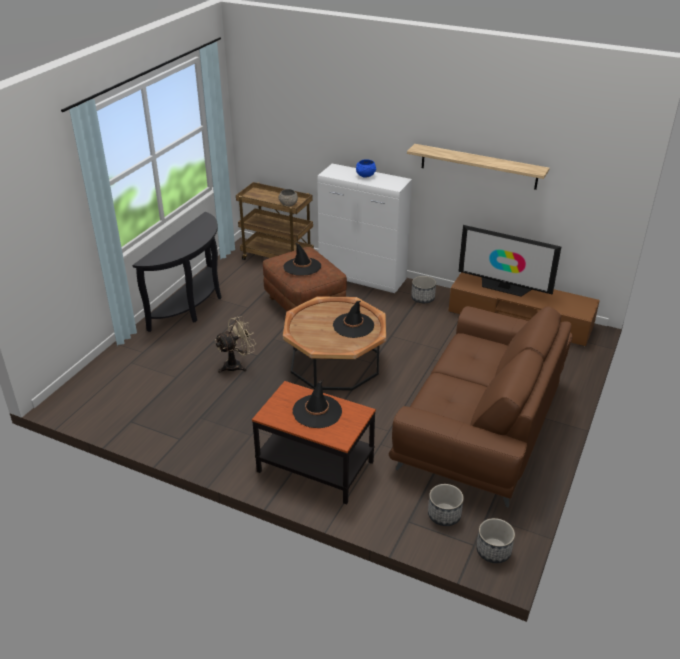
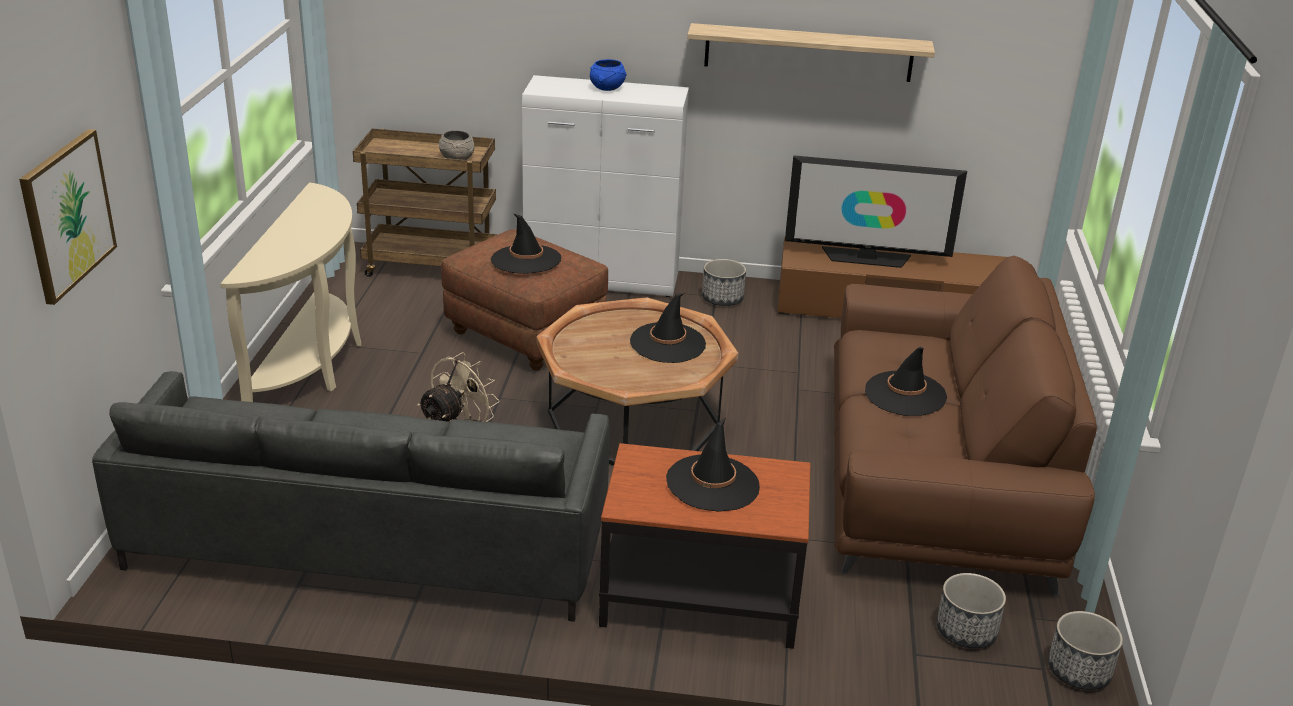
camera: 20 degrees left, 5 degrees down
(36, 233) = (67, 214): none -> picture
(172, 406) = (369, 543): none -> grey sofa
(193, 306) = (313, 364): black console table -> beige console table
(462, 377) = (905, 394): none -> black hat

